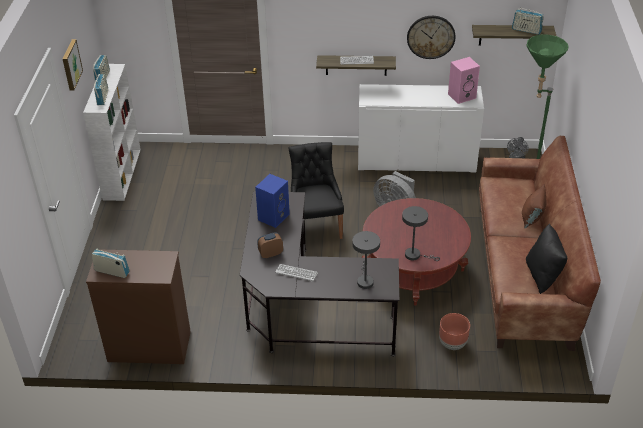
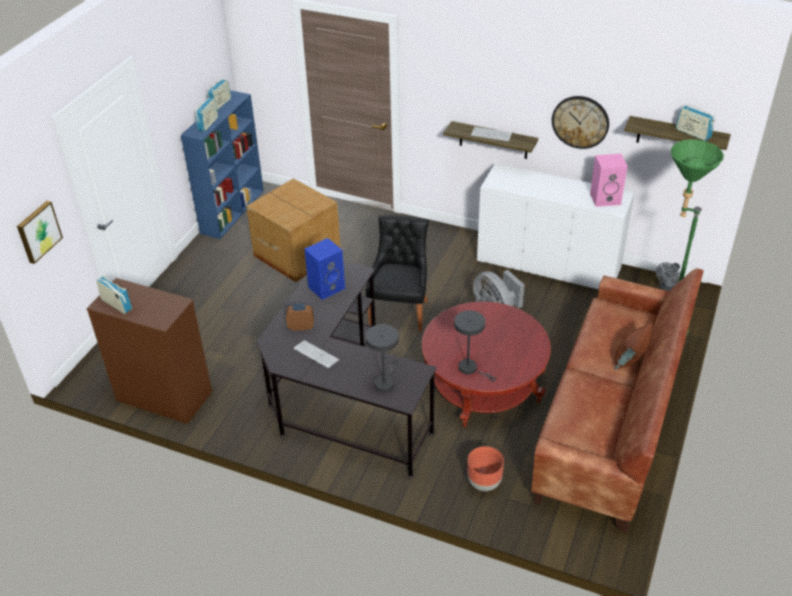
camera: 20 degrees right, 0 degrees up
(70, 64) = (168, 81): picture -> picture (38, 231)
(122, 173) = (233, 211): white bookcase -> blue bookcase
(201, 197) = (297, 253): none -> cardboard box
(543, 275) = (607, 430): black pillow -> none

